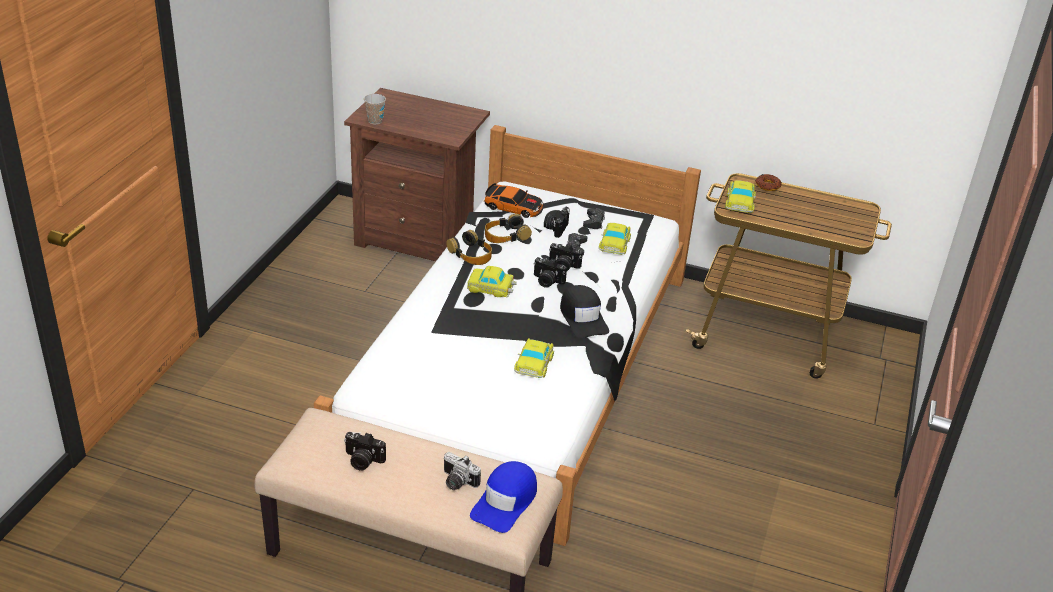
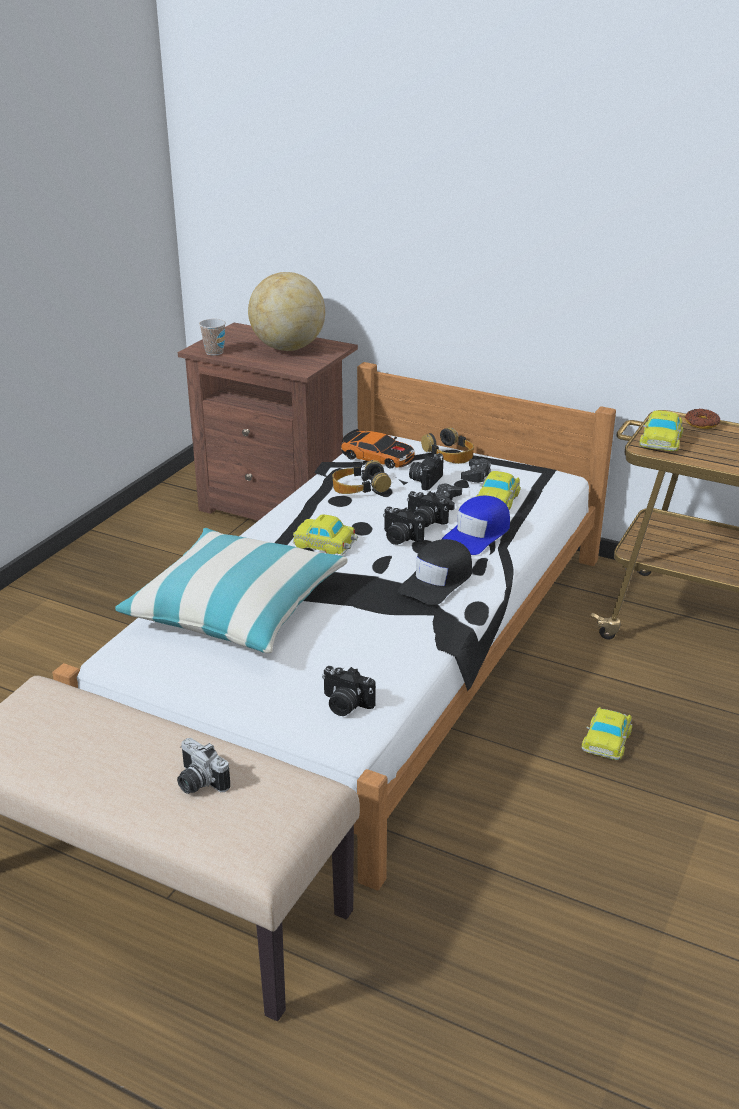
camera: 10 degrees right, 5 degrees down
(362, 461) = (75, 746): camera -> camera (345, 705)
(434, 116) = (287, 348): none -> globe
(439, 346) = (236, 609): none -> pillow
(471, 254) = (310, 506): headphones -> headphones (449, 454)
(505, 502) = (260, 815): blue cap -> blue cap (477, 534)
(534, 362) = (358, 633): toy car -> toy car (607, 739)
(583, 318) = (437, 581): black cap -> black cap turned 45 degrees clockwise

